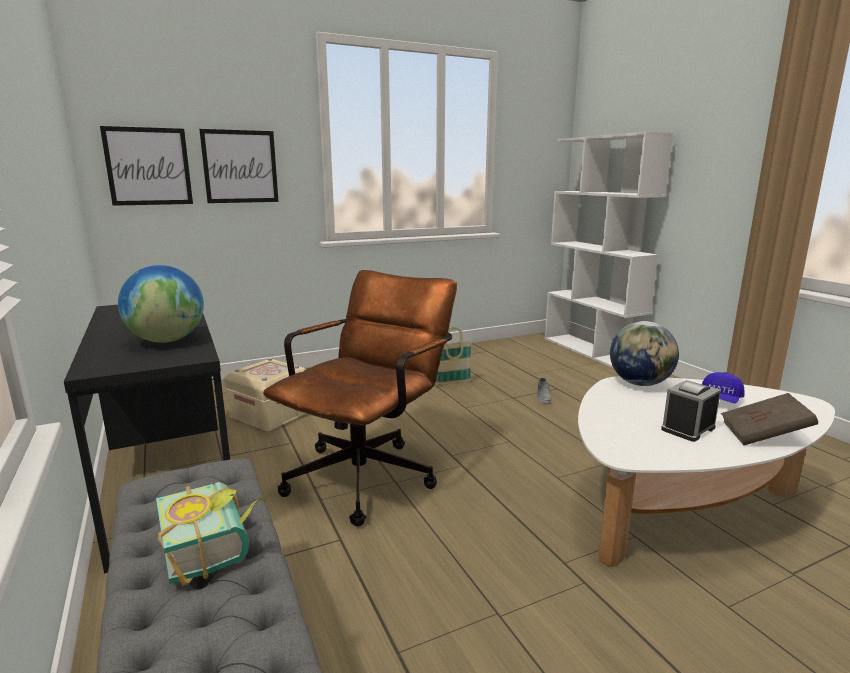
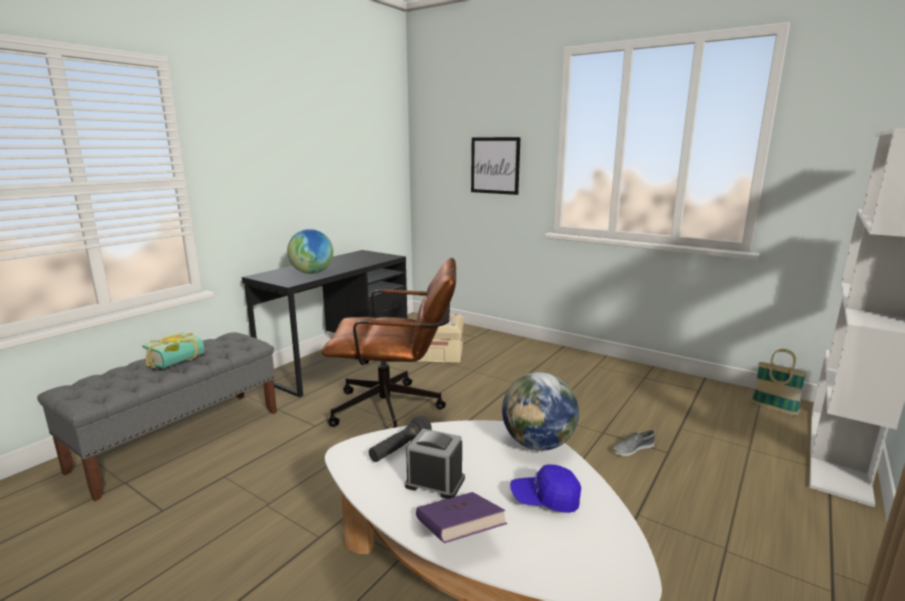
camera: 60 degrees right, 0 degrees up
(148, 166) = (442, 164): picture -> none
(453, 383) = (588, 396): basket -> basket (774, 408)
(625, 431) = (400, 449): none -> black flashlight
(763, 435) = (458, 534): brown book -> purple book

